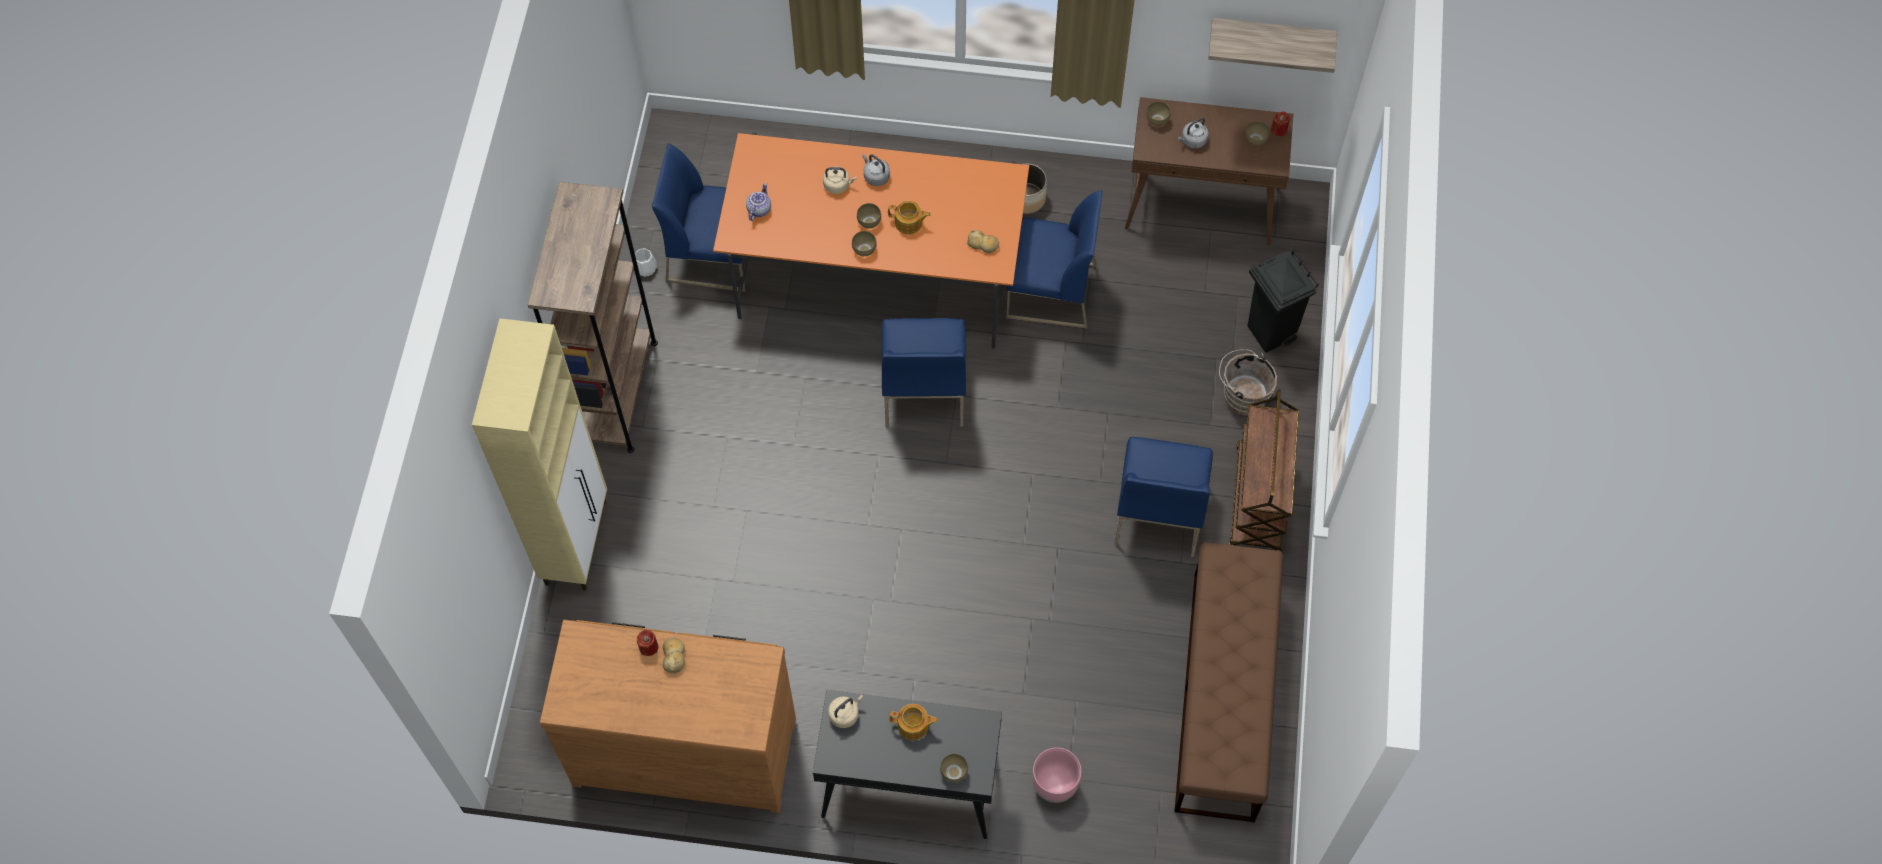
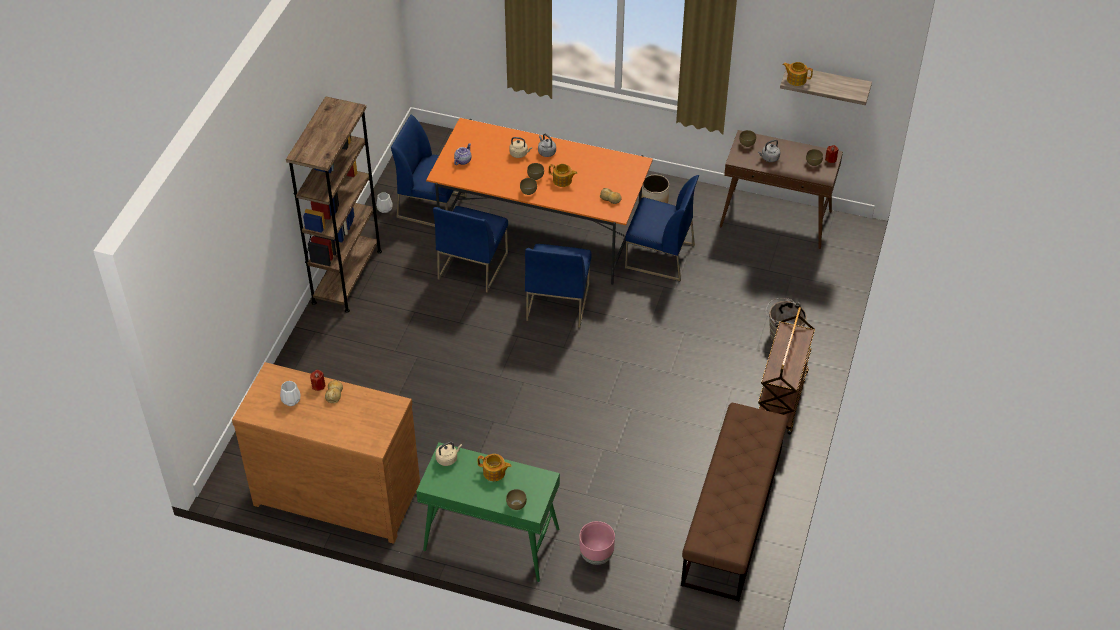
camera: 10 degrees right, 15 degrees down
(576, 541) = (296, 359): beige cabinet -> none
(616, 677) = (291, 400): none -> white vase
(908, 785) = (490, 540): black console table -> green console table
(1158, 511) = (708, 397): blue chair -> blue chair (472, 265)
(1229, 42) = (796, 79): none -> teapot
(1270, 334) = (810, 301): black trash can -> none

